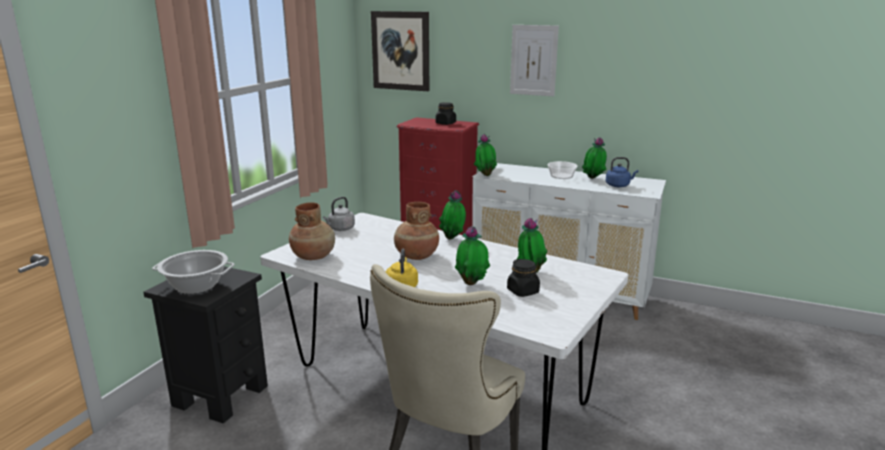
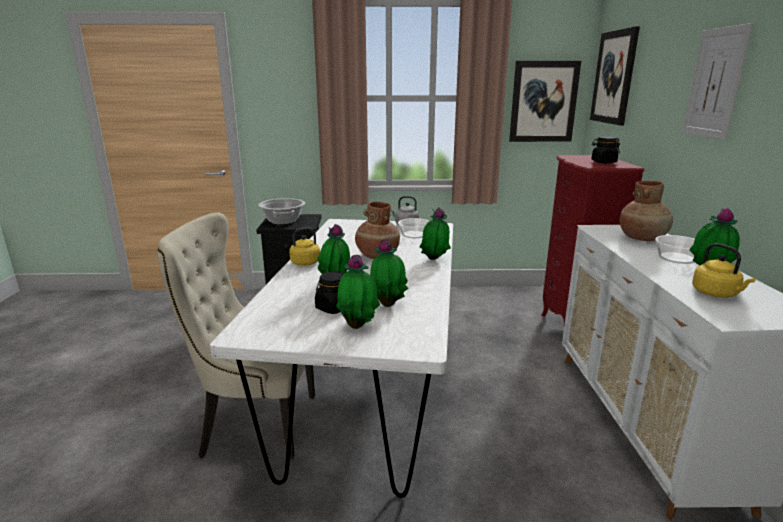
camera: 65 degrees right, 0 degrees up
(313, 256) = (342, 229): brown vase -> brown vase (642, 238)
(334, 76) = (543, 102): none -> picture
(375, 231) = (414, 234): none -> bowl
(485, 175) = (593, 228): potted plant -> potted plant (358, 325)
(619, 185) = (716, 294): blue kettle -> yellow kettle

